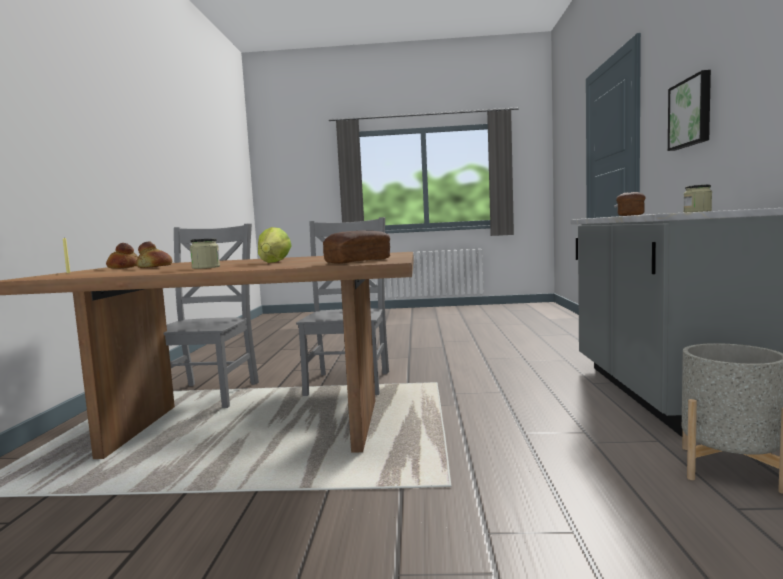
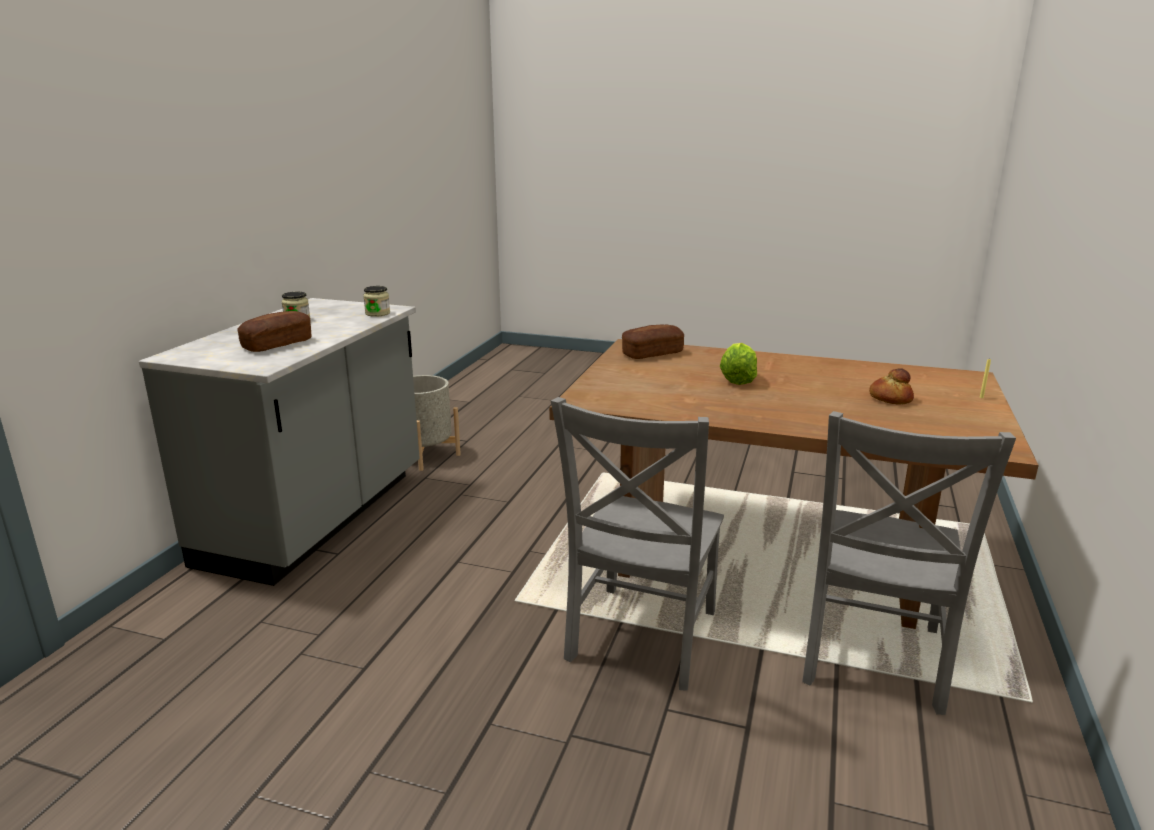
camera: 165 degrees left, 15 degrees up
(124, 267) = (958, 418): bread -> none
(206, 267) = (802, 373): jar -> jar (377, 313)
(691, 112) = (136, 207): picture -> none

